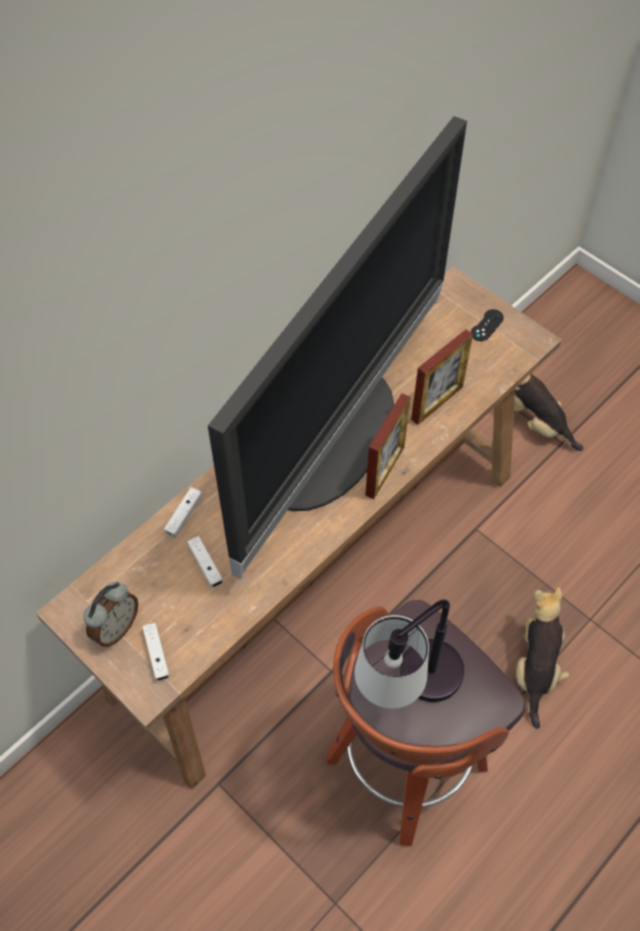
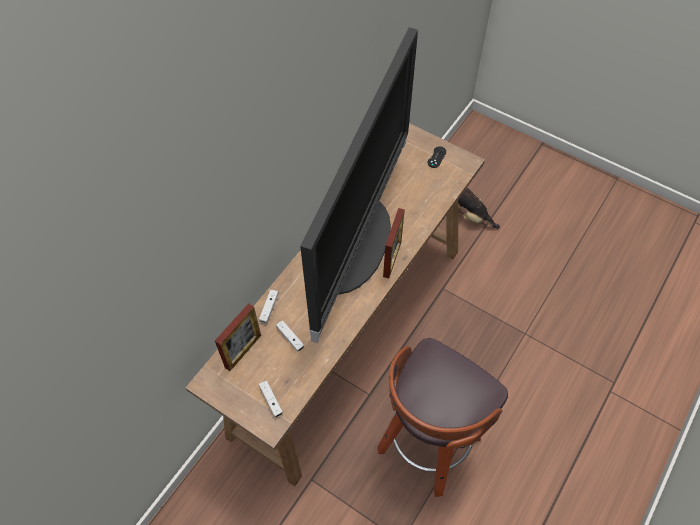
camera: 10 degrees left, 0 degrees up
(116, 628) = (240, 388): alarm clock -> none
(409, 692) = (435, 396): table lamp -> none
(437, 403) = (416, 211): picture frame -> picture frame (243, 351)
(536, 667) = (497, 370): plush toy -> none

